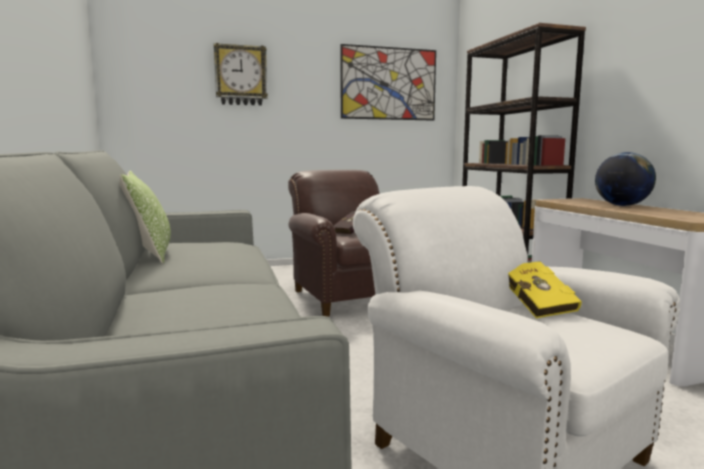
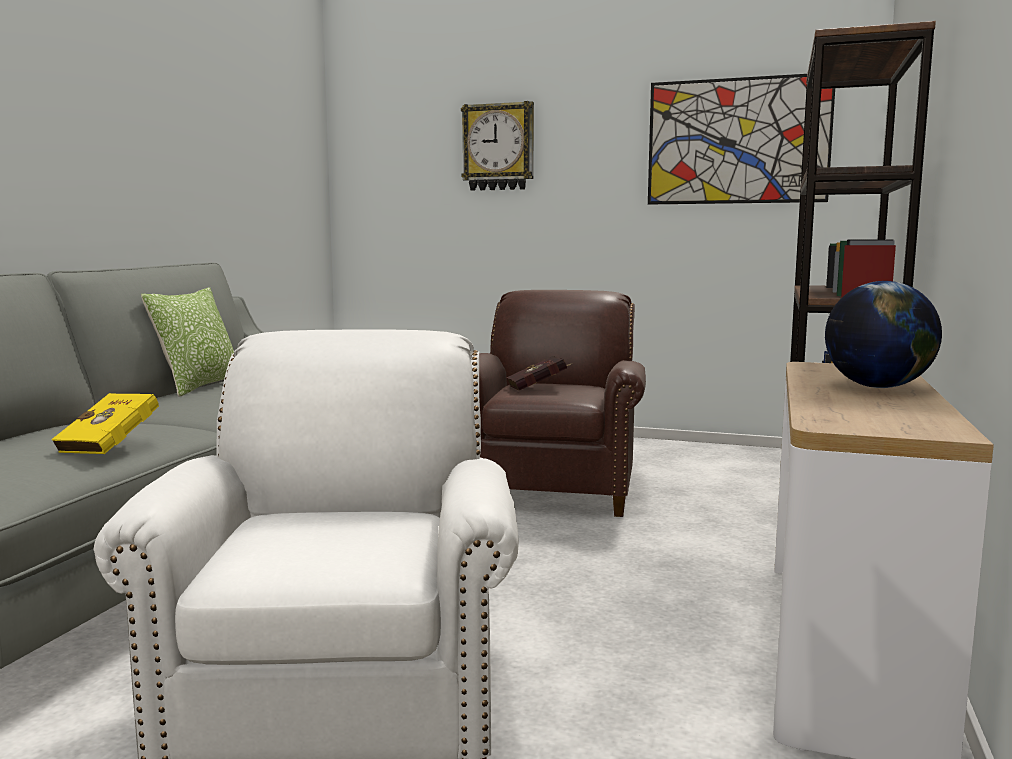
camera: 35 degrees right, 0 degrees up
(535, 305) = (404, 514): yellow book -> yellow book (113, 445)

